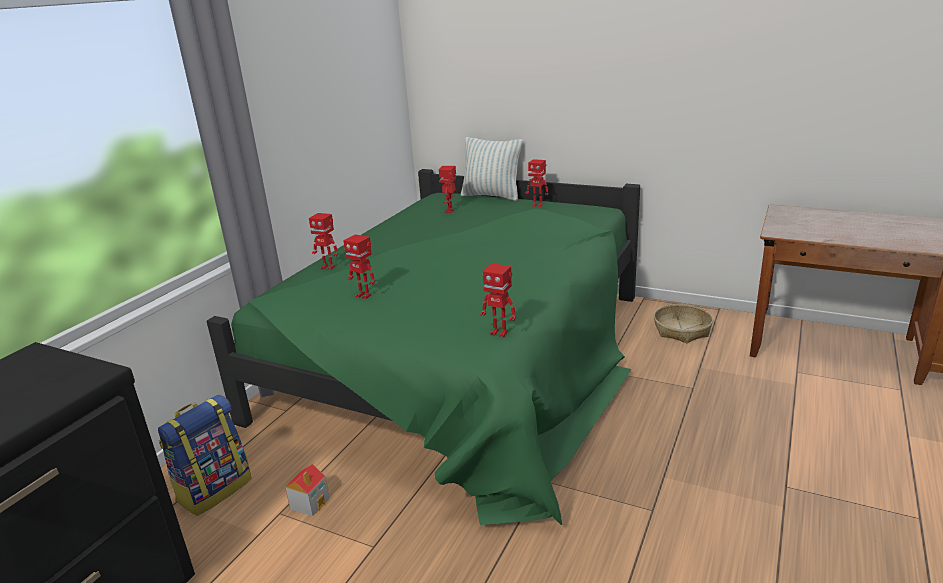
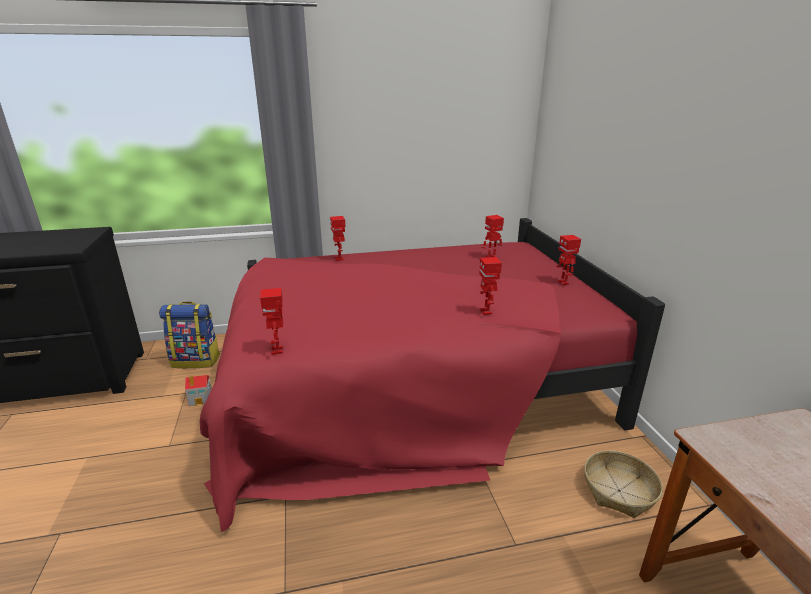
camera: 50 degrees right, 0 degrees up
(364, 295) = (299, 283): toy robot -> toy robot (486, 312)
(466, 360) = (411, 383): green bed -> red bed
(492, 196) = (550, 260): pillow -> none

